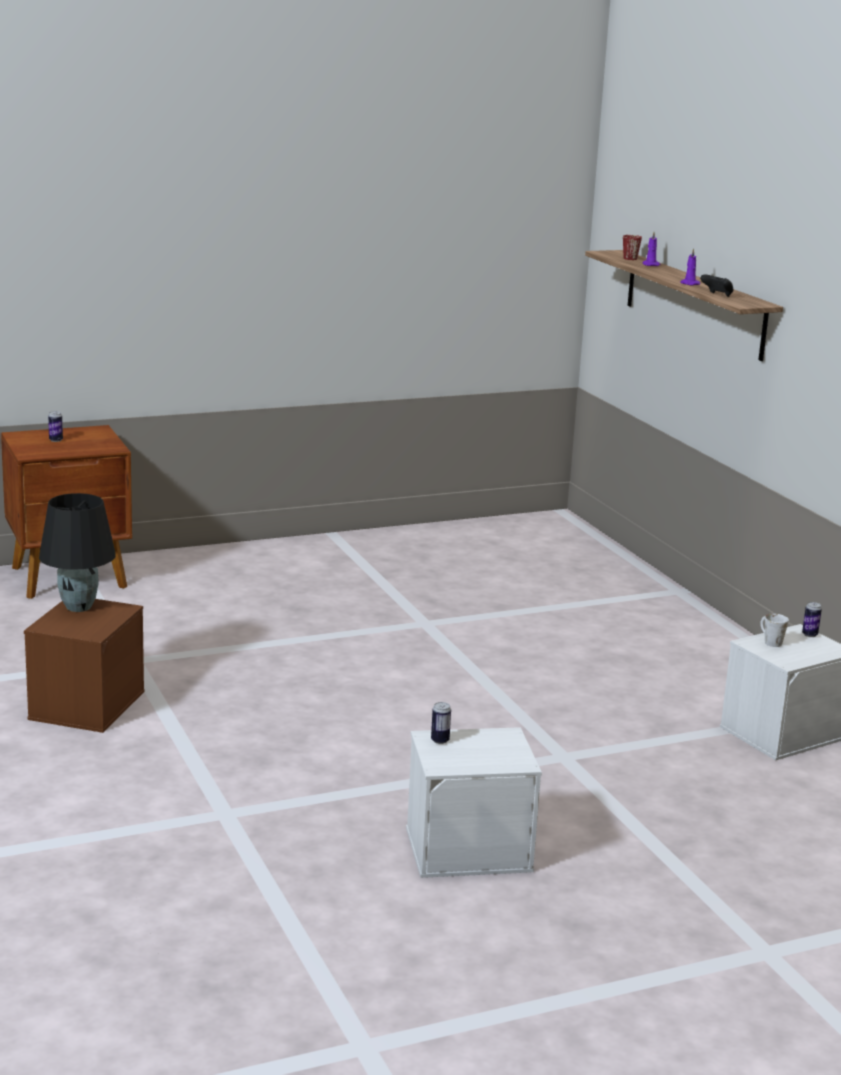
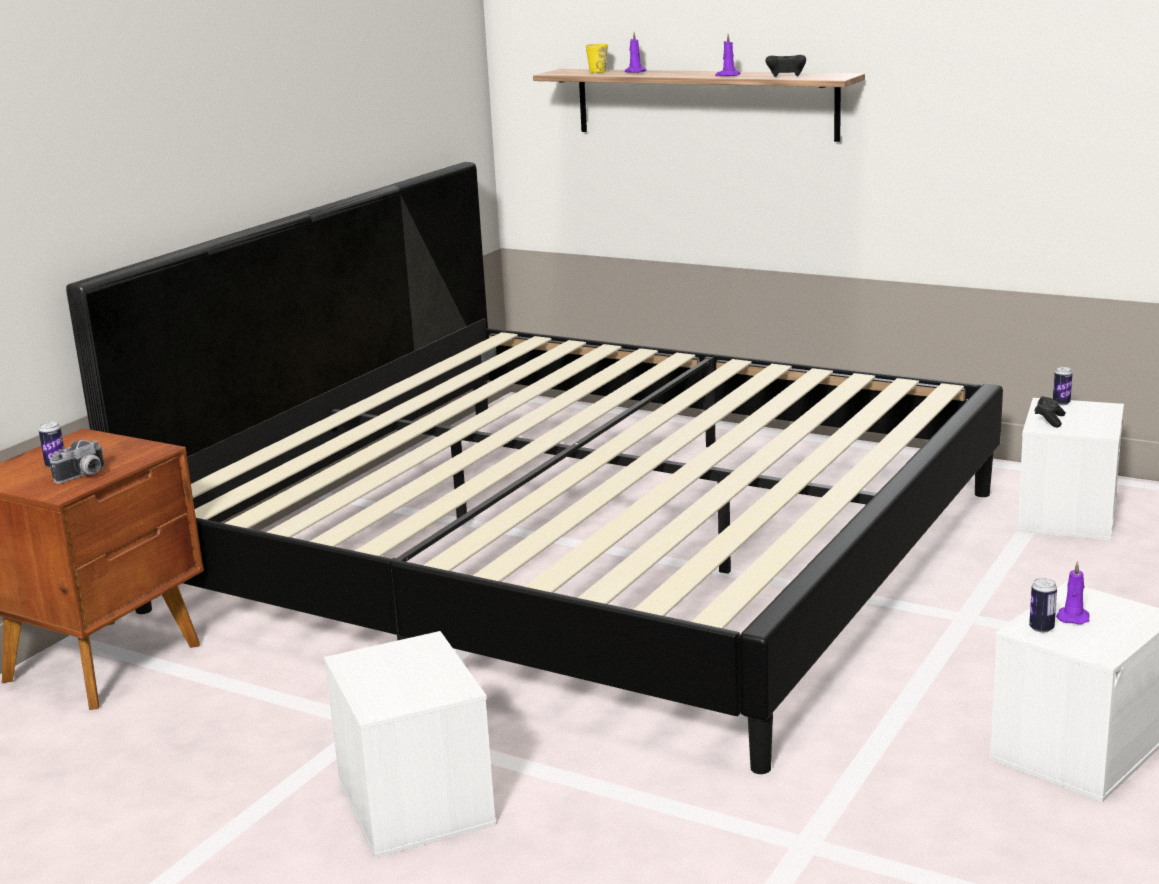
camera: 35 degrees left, 0 degrees up
(56, 450) = (84, 476): none -> camera
(79, 607) = (370, 665): black table lamp -> none
(86, 704) = (412, 801): brown storage box -> white storage box
(416, 621) = (584, 548): none -> bed
(473, 744) = (1073, 617): none -> purple candle
(631, 258) = (595, 71): red mug -> yellow mug
(769, 641) = (1049, 420): white mug -> black game controller

